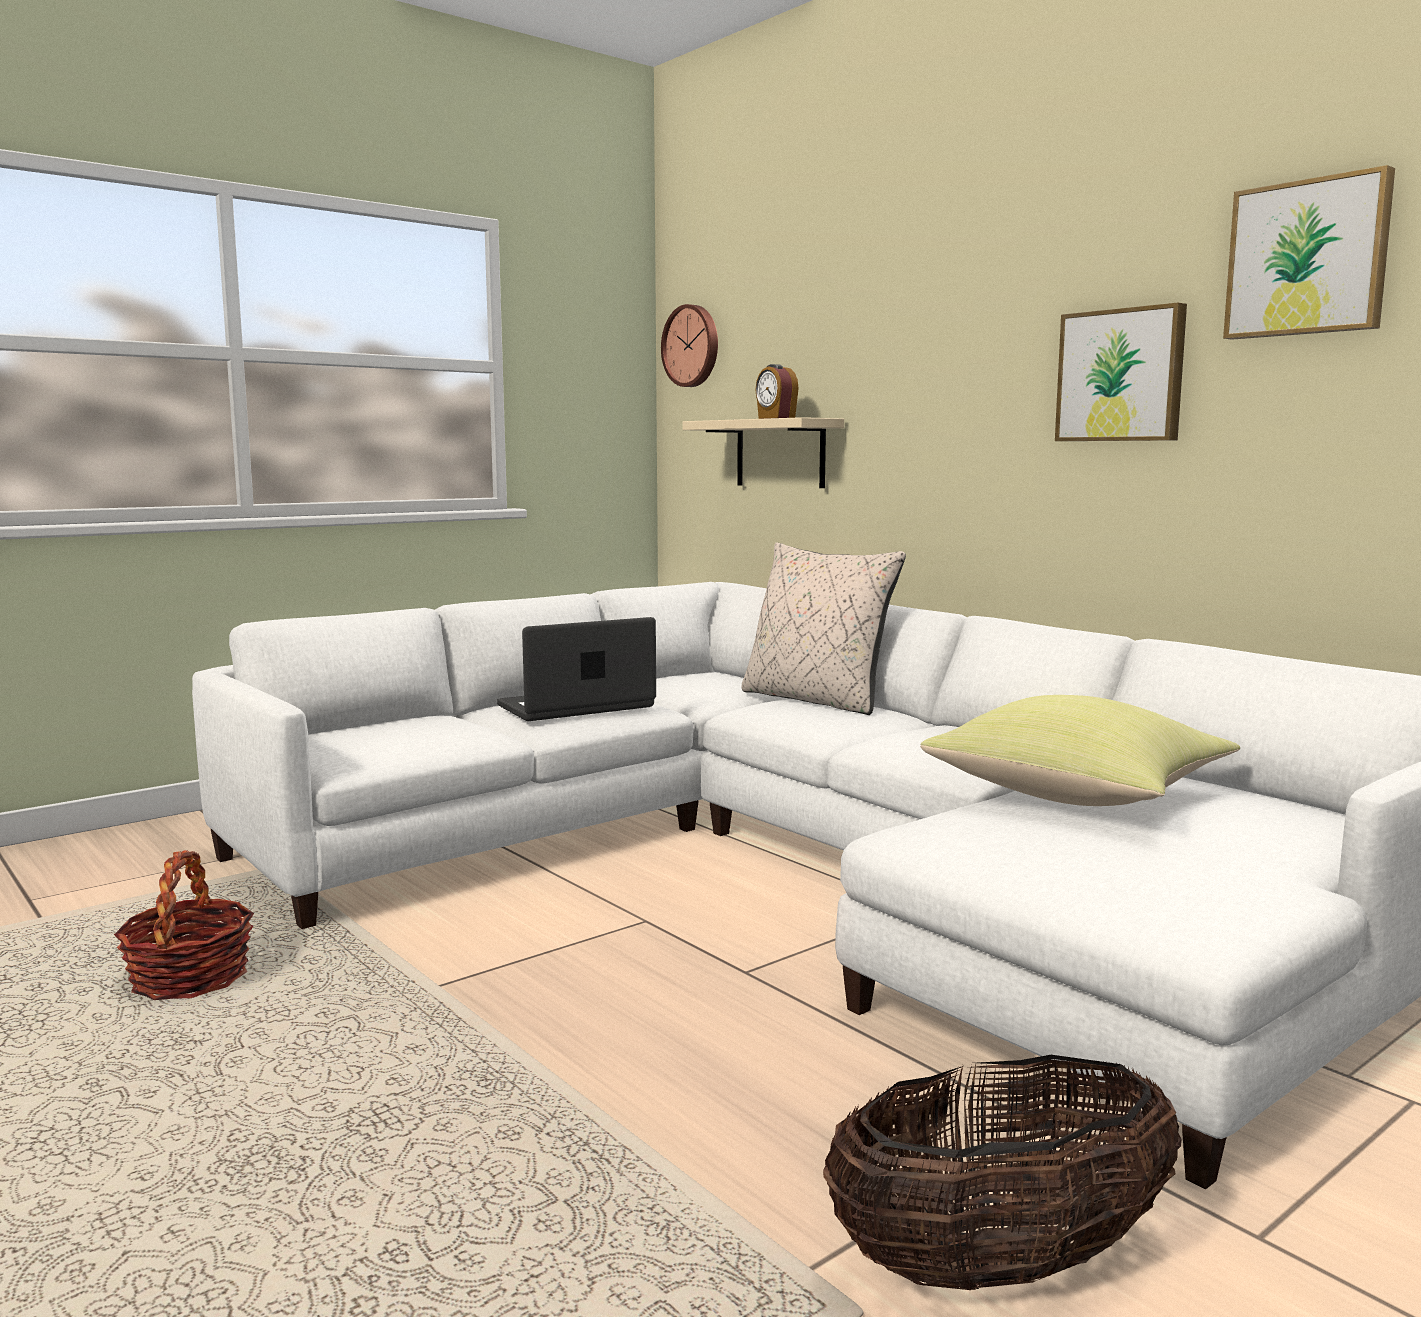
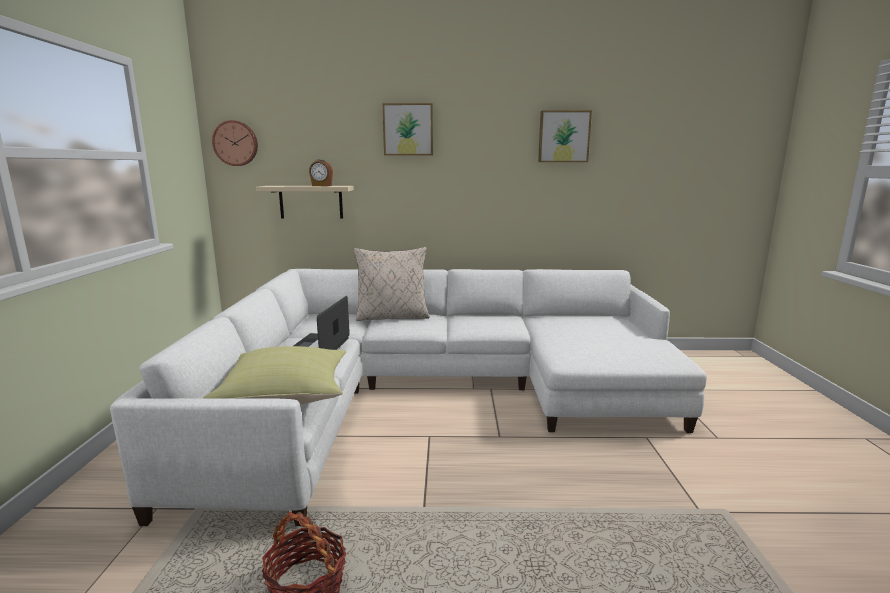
camera: 50 degrees left, 5 degrees up
(1000, 1263) = (711, 477): basket -> none
(1080, 796) = (563, 330): yellow pillow -> yellow pillow (286, 396)
(1122, 376) = (496, 172): picture -> picture (408, 130)

